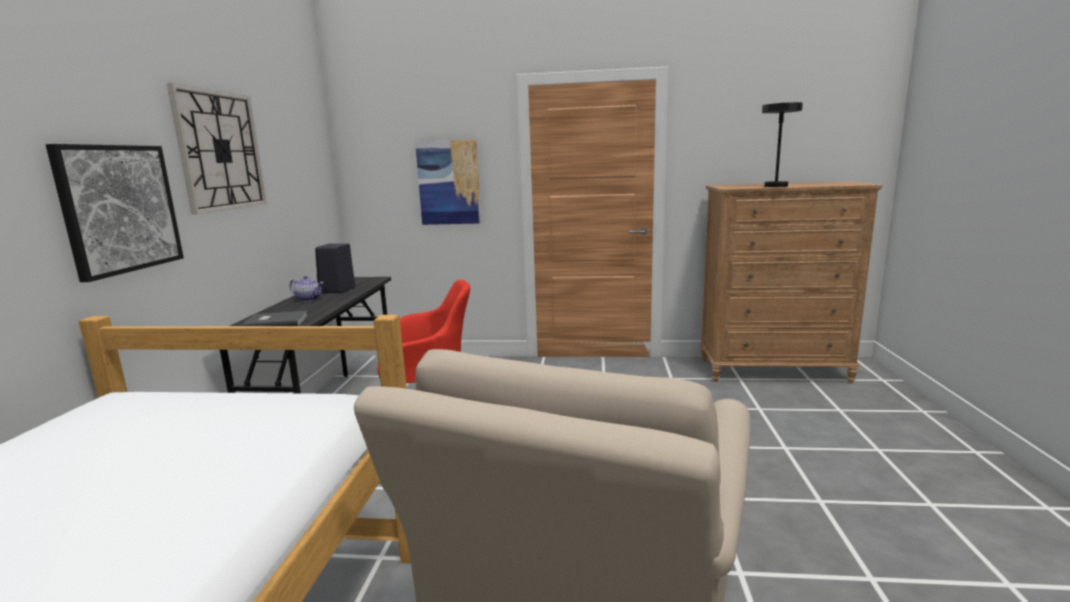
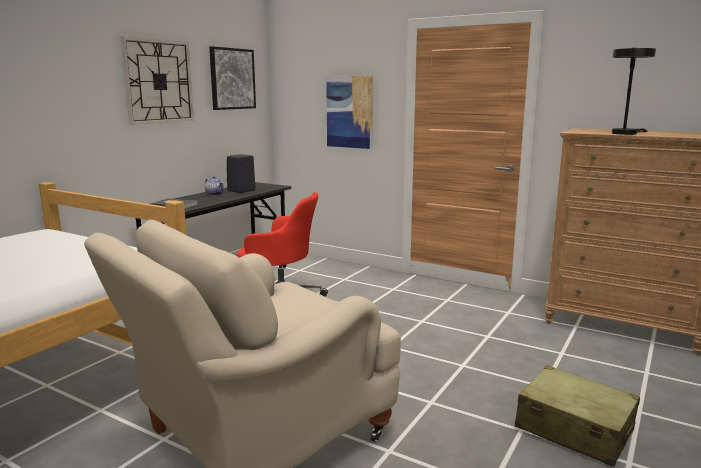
camera: 25 degrees right, 0 degrees up
(119, 209) = (75, 118): picture -> picture (232, 79)
(857, 485) = (574, 429): none -> beige suitcase

